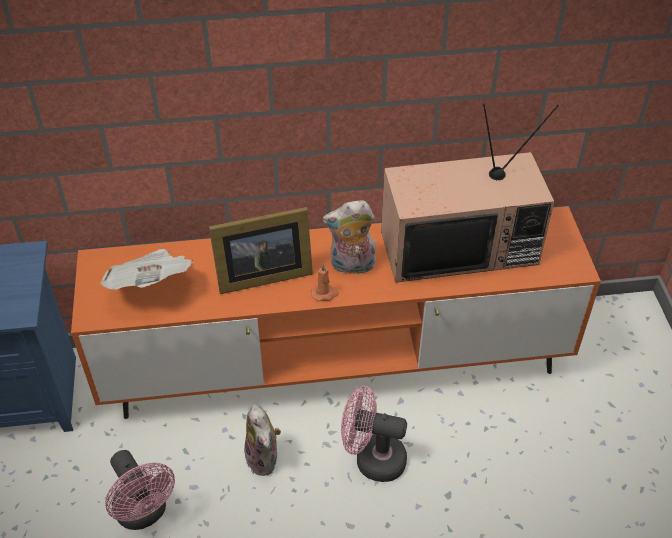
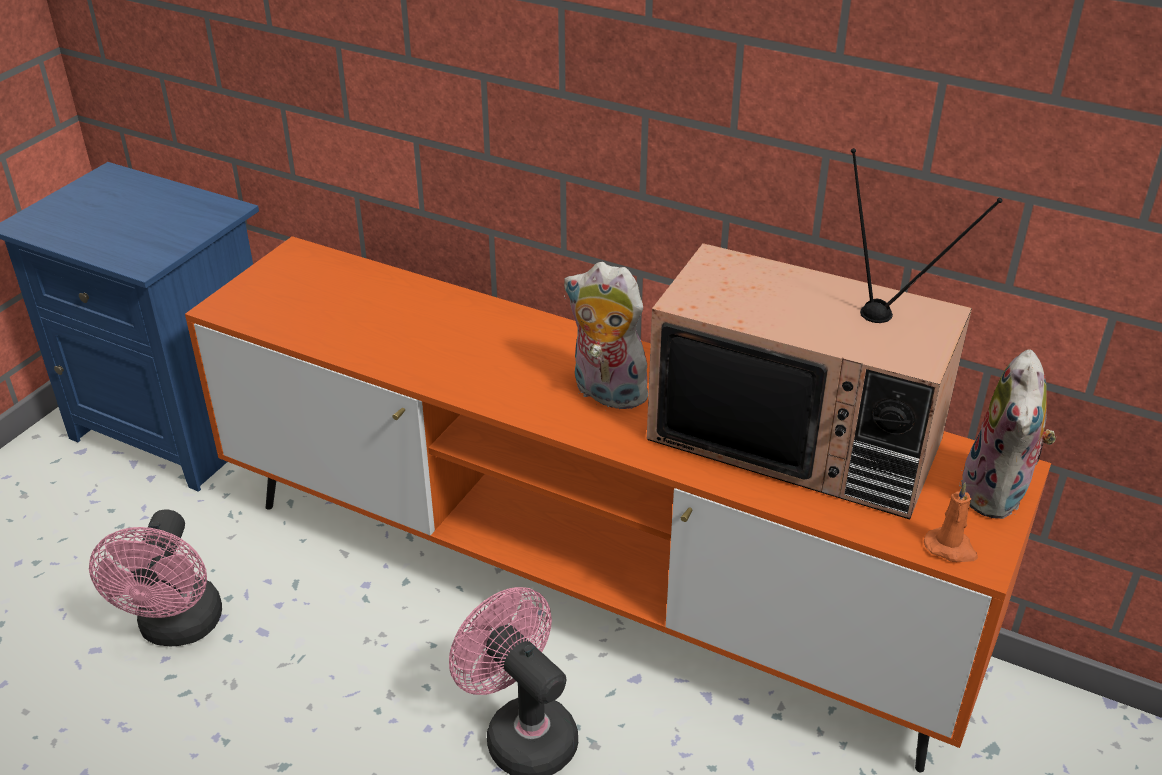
camera: 35 degrees right, 10 degrees down
(151, 285) = (327, 304): newspaper -> none
(260, 275) = (471, 350): picture frame -> none
(265, 459) = (379, 649): plush toy -> plush toy (998, 495)
(324, 293) = (531, 409): orange candle -> orange candle (951, 548)

